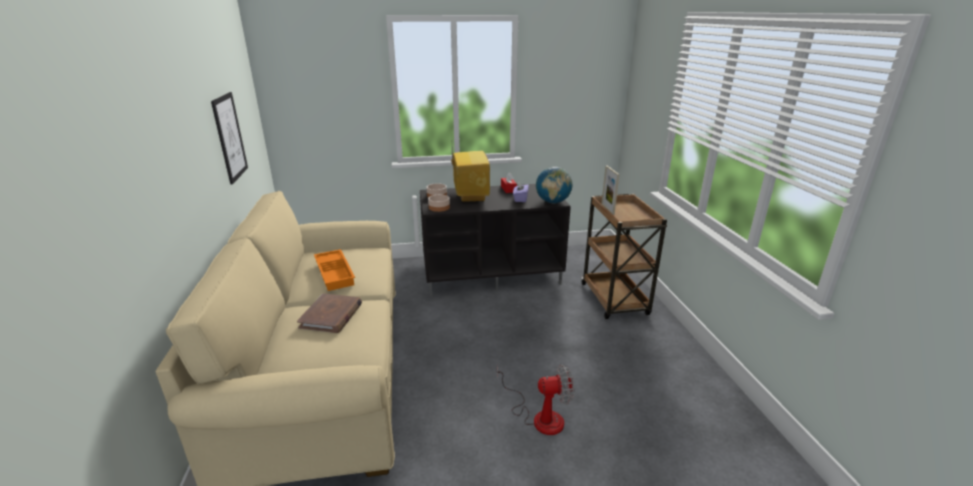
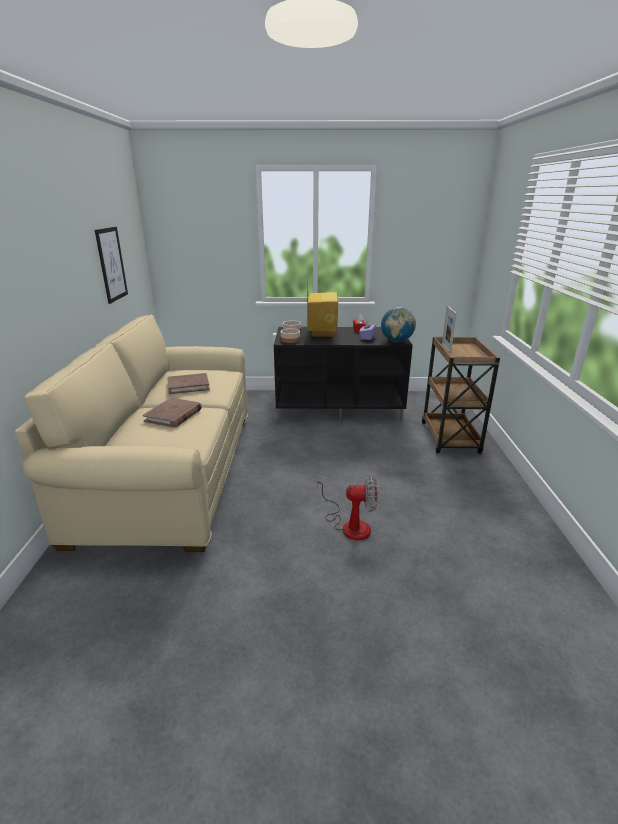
camera: 10 degrees right, 0 degrees up
(336, 273) = (188, 385): orange tray -> brown book

